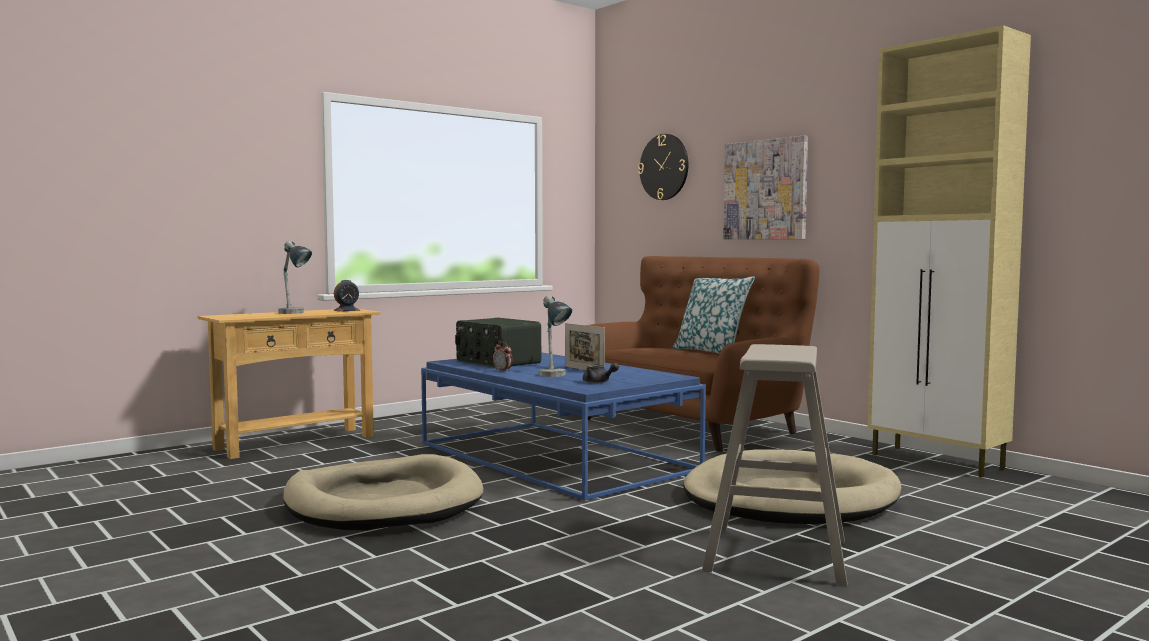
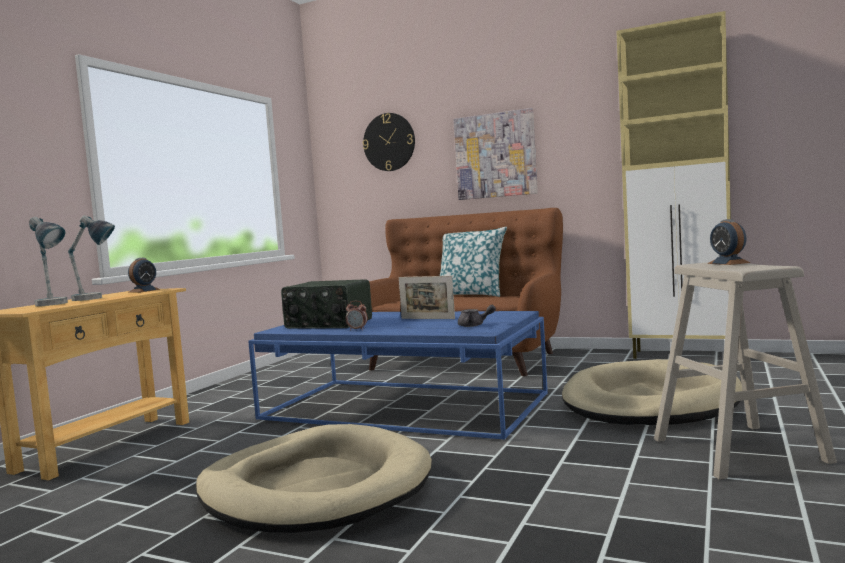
camera: 25 degrees left, 0 degrees up
(554, 376) = (420, 327): table lamp -> table lamp (54, 304)
(794, 348) = (728, 263): none -> alarm clock

